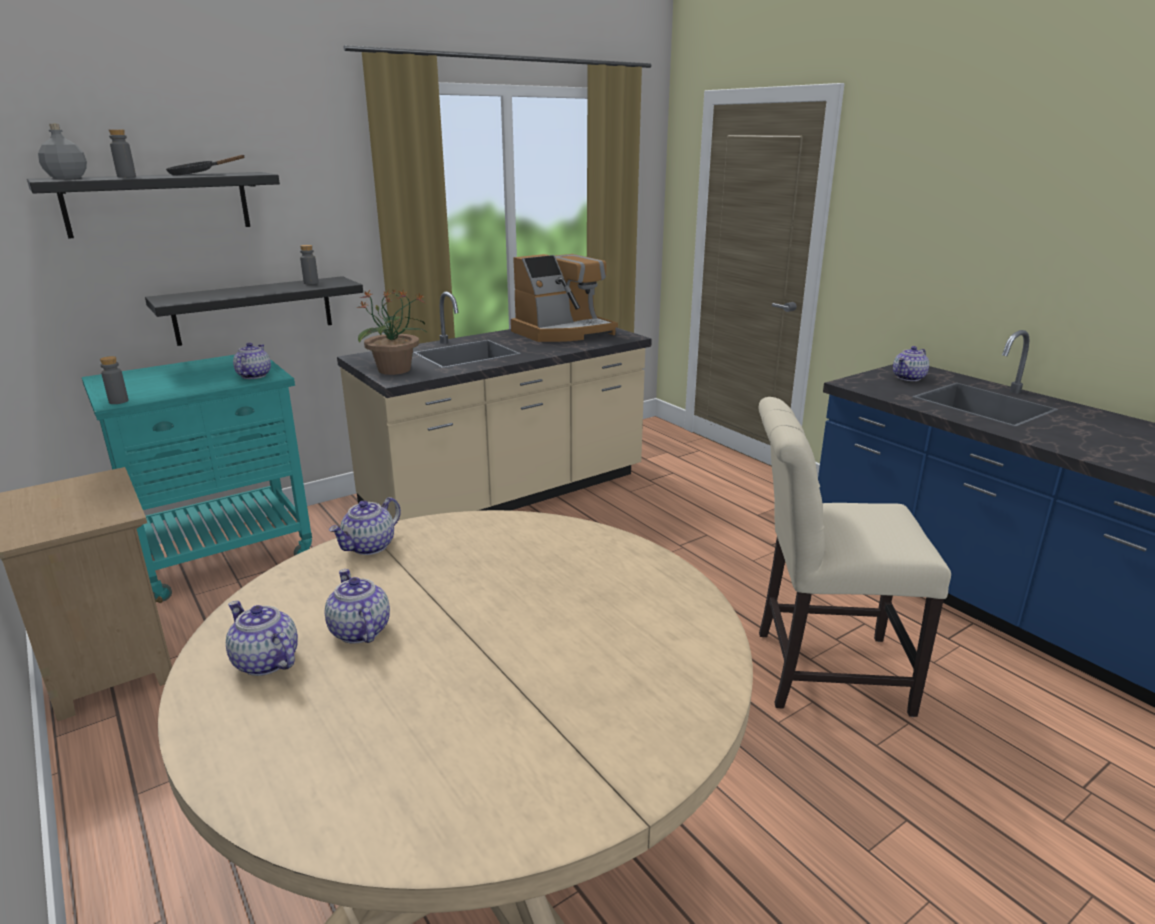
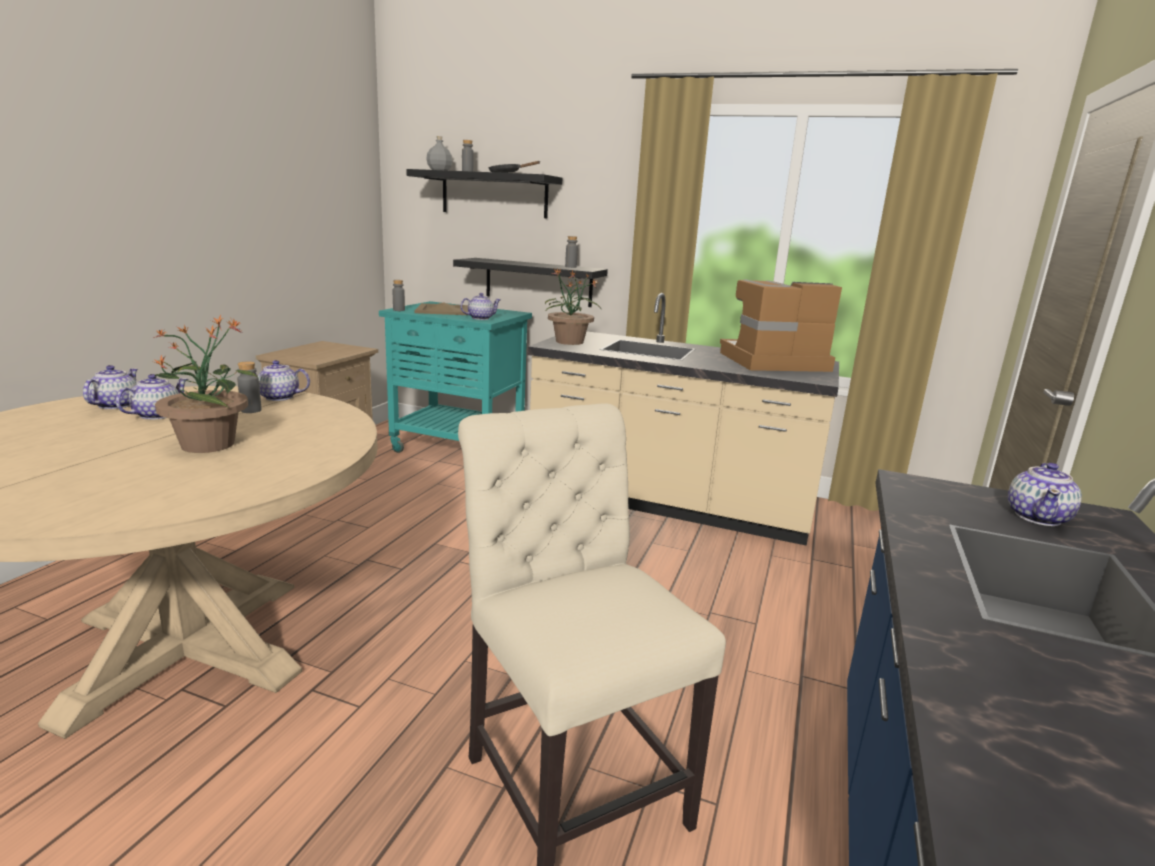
camera: 55 degrees right, 5 degrees down
(166, 382) = (443, 310): none -> beige tray
(409, 568) = (251, 410): none -> grey bottle
(521, 603) = (209, 444): none -> potted plant
(563, 332) = (772, 362): coffee machine -> coffee machine turned 150 degrees clockwise
(909, 378) = (1038, 517): teapot -> teapot turned 75 degrees counterclockwise

